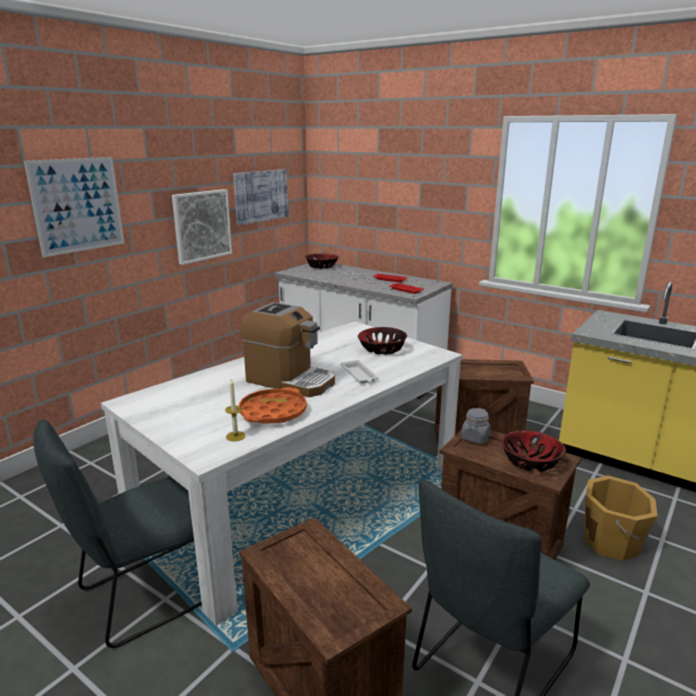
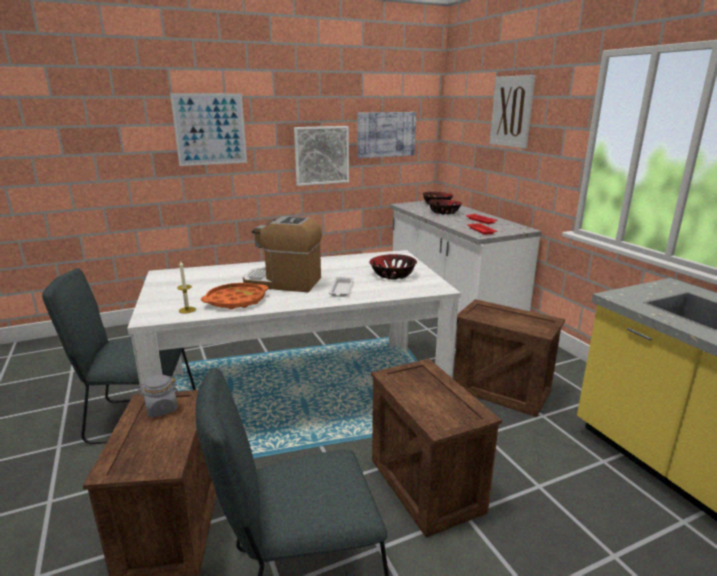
camera: 30 degrees right, 0 degrees up
(290, 380) = (283, 282): coffee machine -> coffee machine turned 135 degrees clockwise
(403, 169) = (511, 111): none -> picture
(475, 438) = (416, 372): grey jar -> grey jar (161, 409)
(530, 461) = (441, 407): bowl -> bowl (444, 212)
(612, 542) = (547, 533): orange bucket -> none

